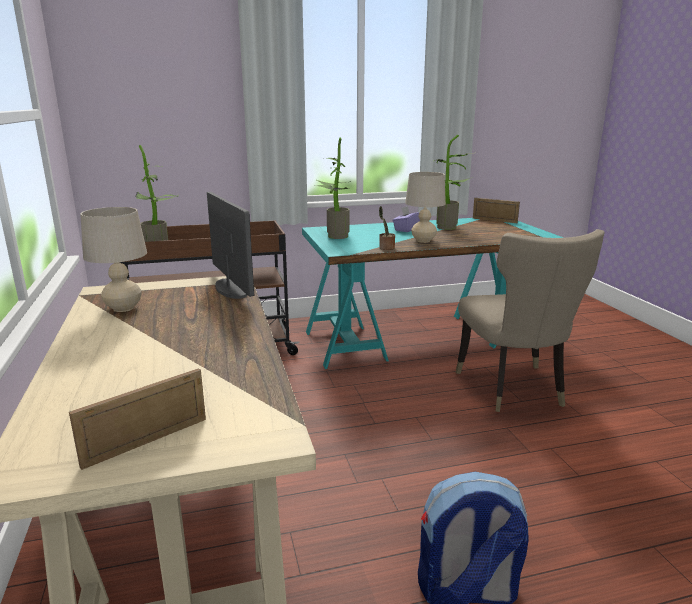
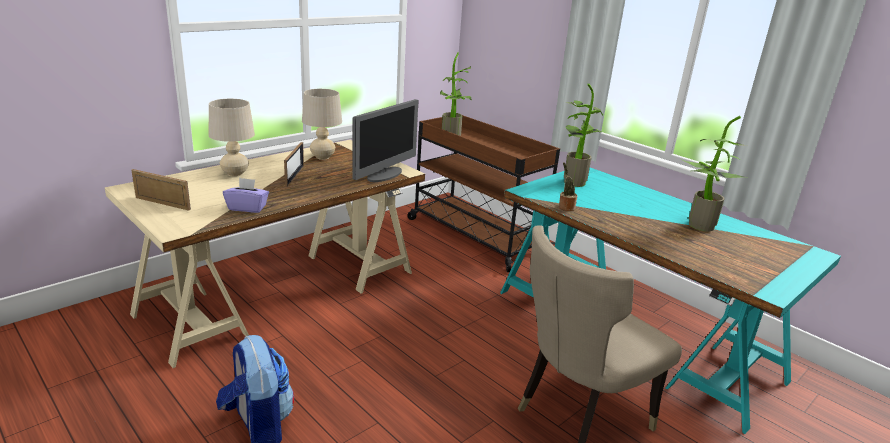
camera: 60 degrees right, 5 degrees up
(406, 229) = (653, 207): purple tissue box -> purple tissue box (247, 208)
(423, 241) = (620, 220): beige table lamp -> beige table lamp (235, 173)
(494, 220) = (795, 250): picture frame -> picture frame (294, 176)

